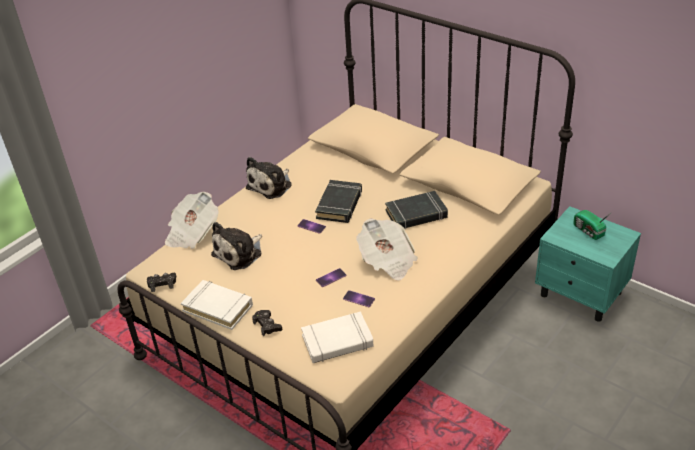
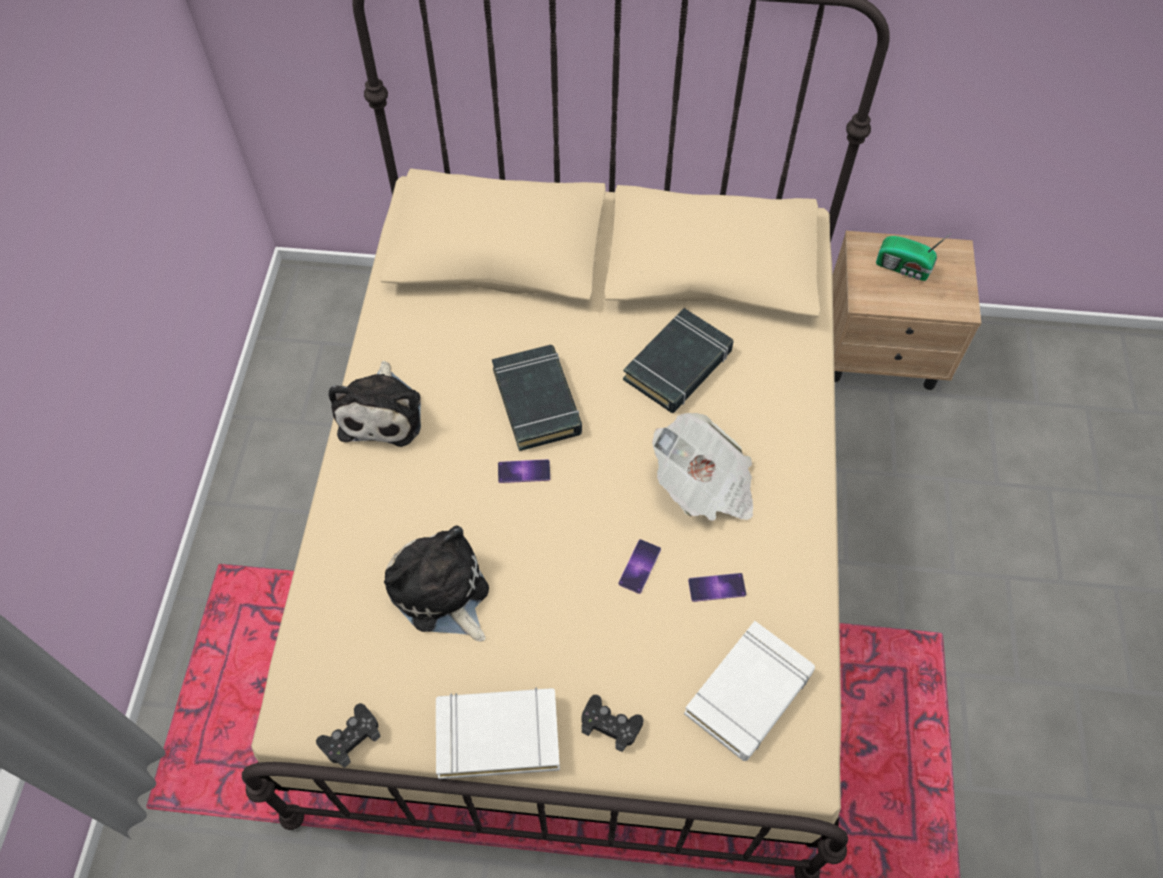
camera: 35 degrees left, 20 degrees up
(192, 233) = (315, 591): newspaper -> none
(239, 253) = (441, 593): plush toy -> plush toy turned 135 degrees clockwise
(581, 294) = (882, 353): turquoise nightstand -> beige nightstand

